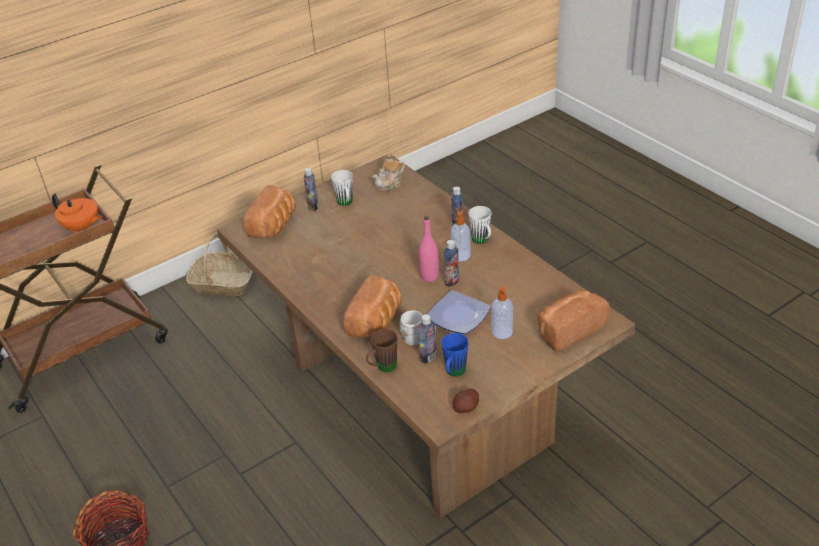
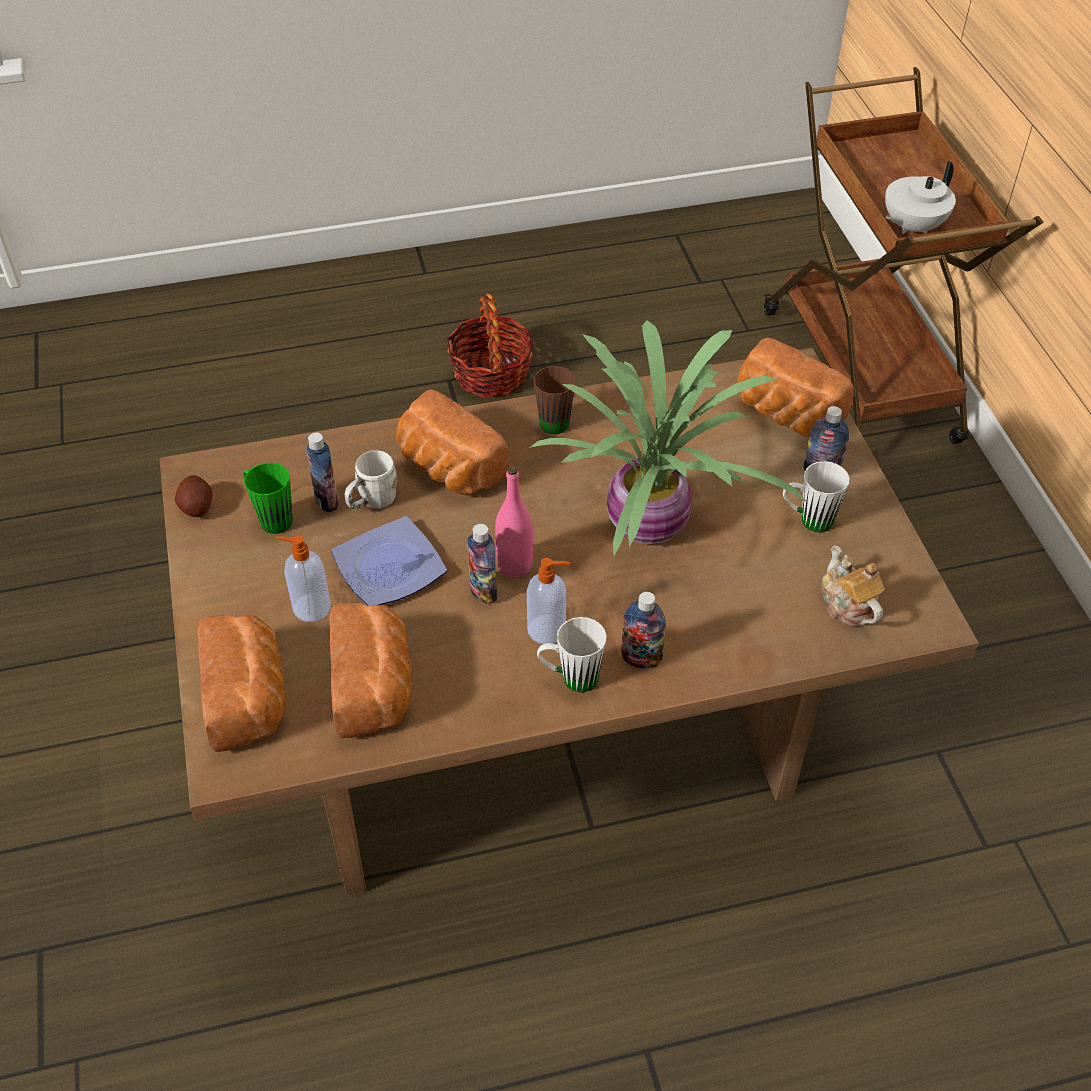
camera: 110 degrees right, 10 degrees up
(82, 228) = (911, 226): orange teapot -> white teapot
(222, 283) = (981, 559): basket -> none
(378, 244) = (650, 527): none -> potted plant
(382, 368) = (343, 446): brown mug -> brown mug (551, 418)
(454, 373) = (271, 517): blue mug -> green mug
(530, 293) = (375, 687): none -> bread

